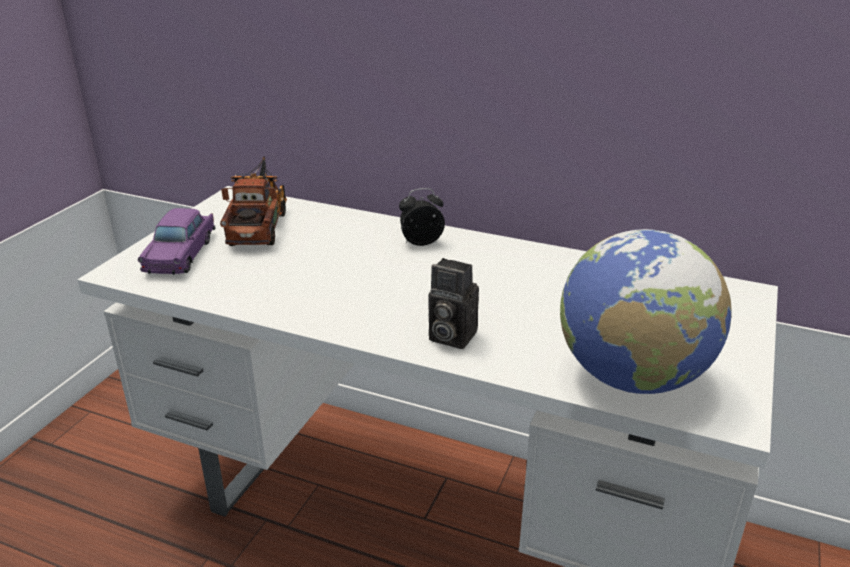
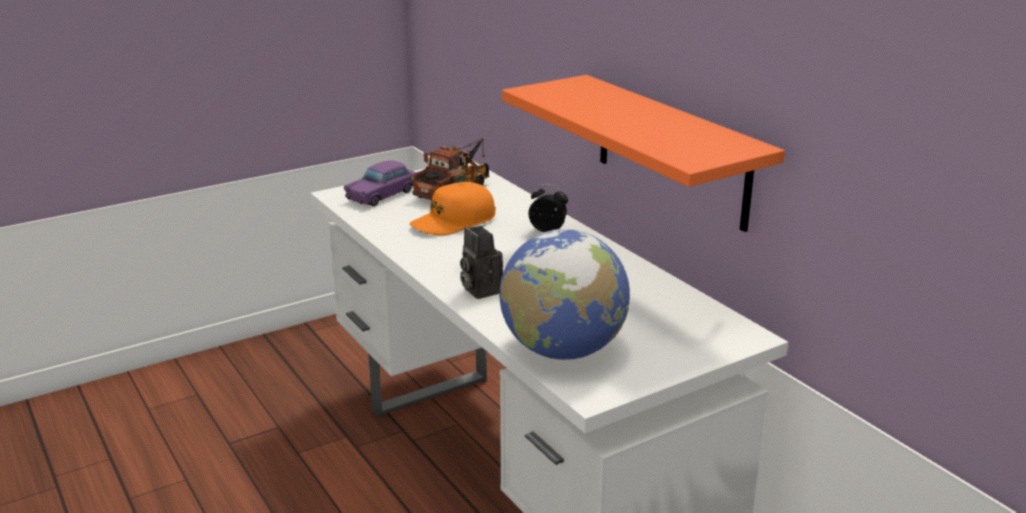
camera: 35 degrees right, 5 degrees down
(308, 263) = (453, 222): none -> orange cap
(582, 118) = (671, 151): none -> orange shelf

